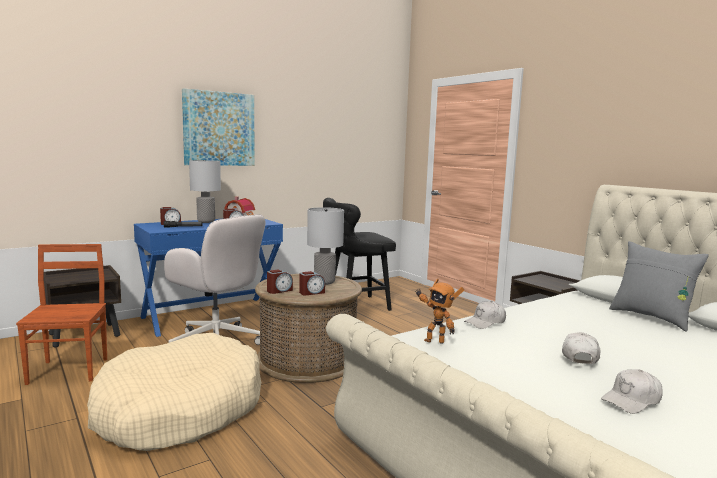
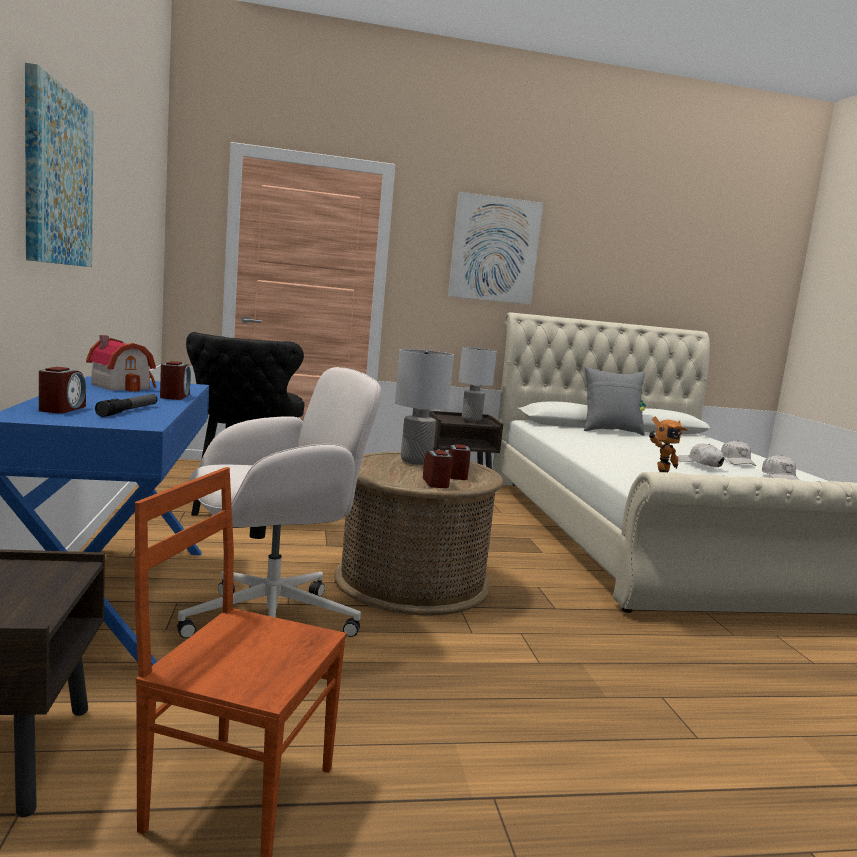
camera: 65 degrees left, 0 degrees up
(180, 409) = (515, 695): beige dog bed -> none
(206, 222) = (97, 397): grey table lamp -> grey table lamp (471, 421)
(485, 322) = (606, 459): white cap -> white cap (737, 461)
(602, 125) = (495, 249): none -> picture

